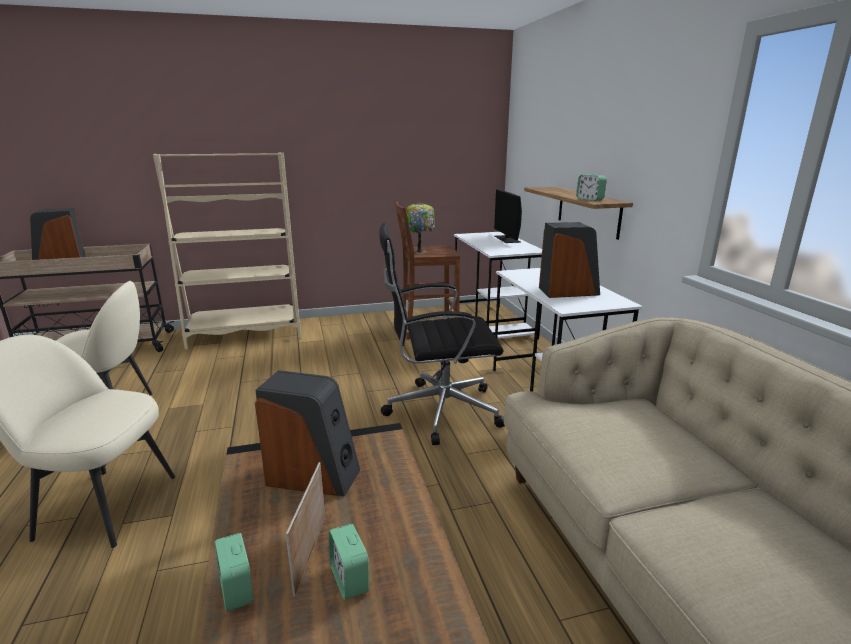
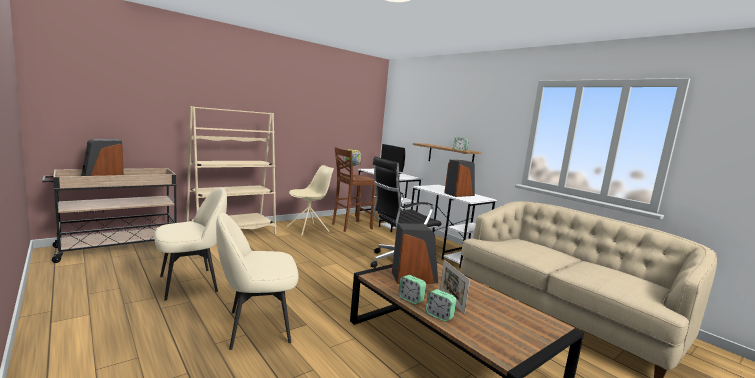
camera: 25 degrees left, 10 degrees down
(349, 579) = (477, 306): alarm clock -> alarm clock (410, 299)
(356, 332) = (308, 229): none -> beige chair

